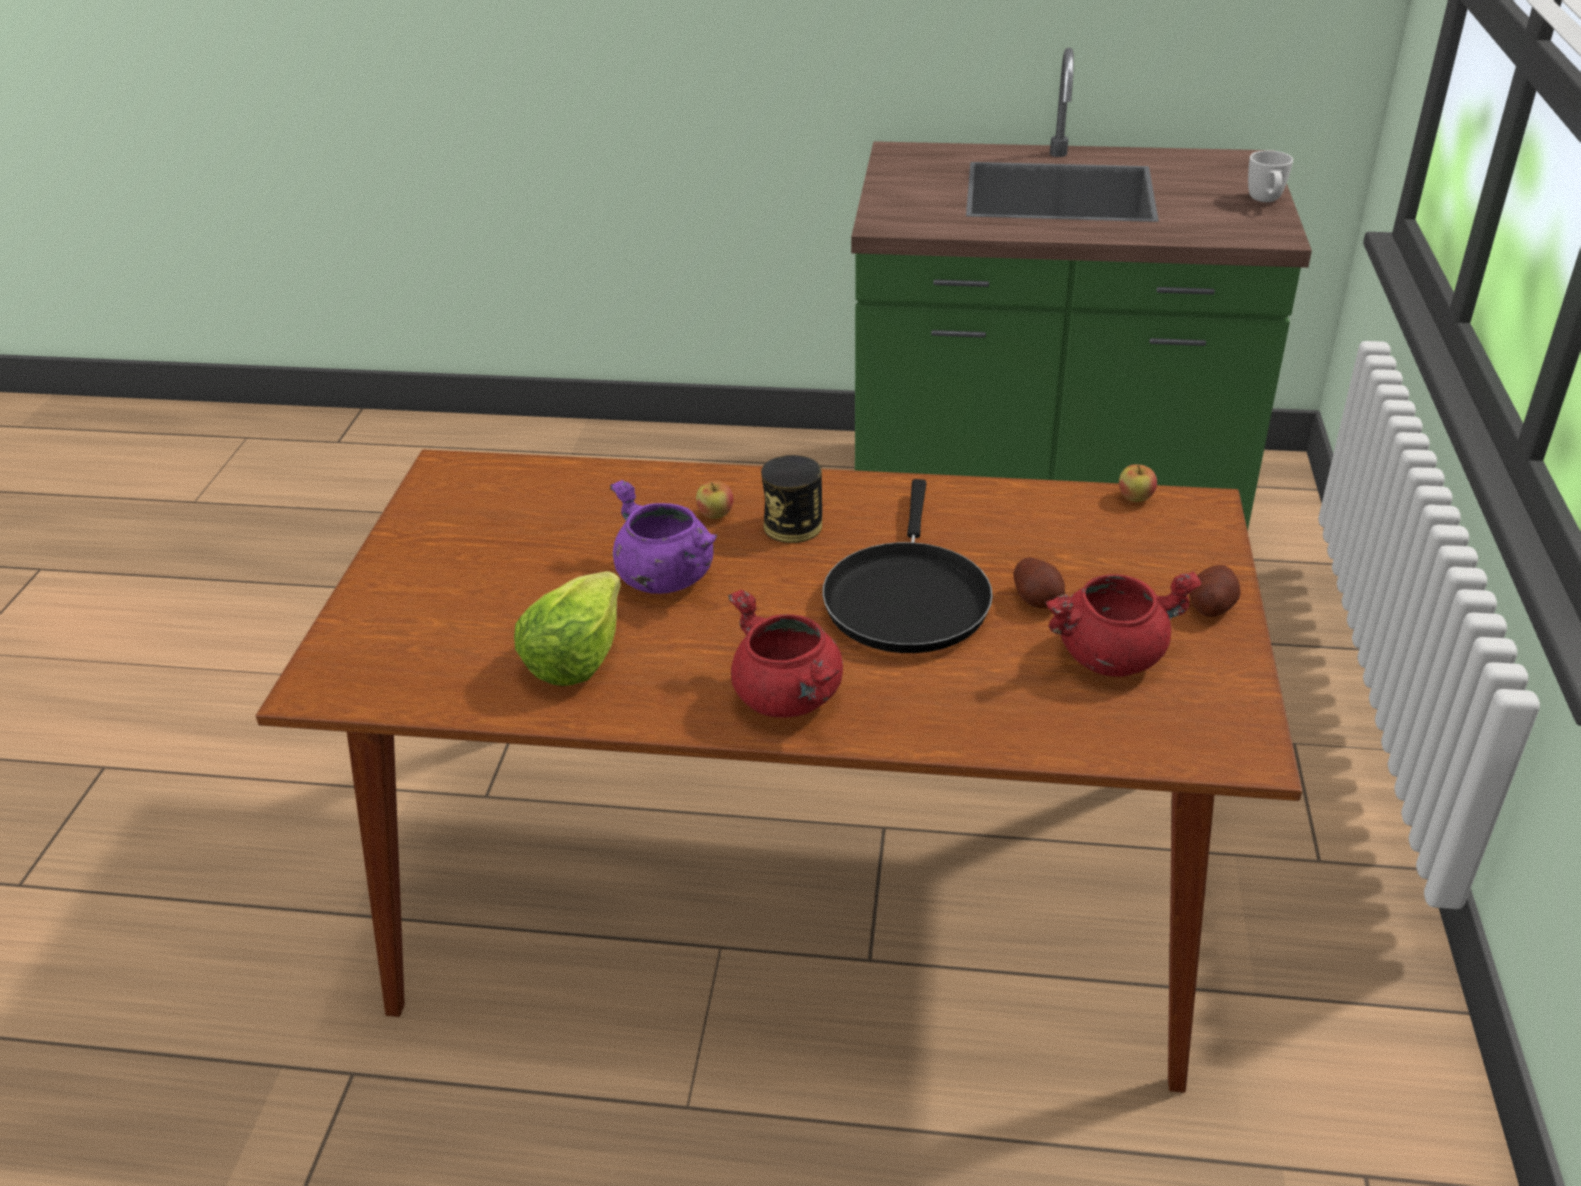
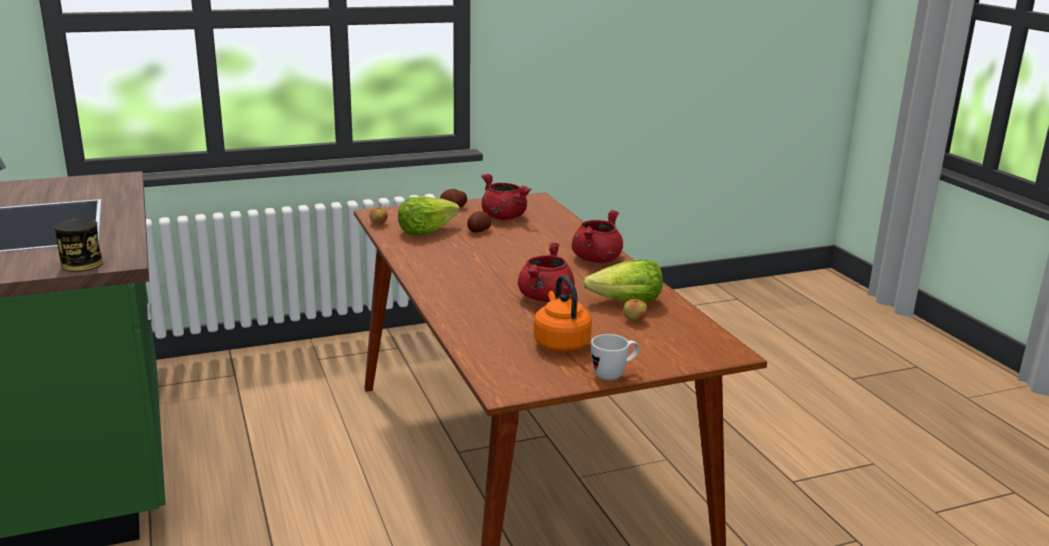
camera: 120 degrees left, 15 degrees down
(510, 543) = (560, 343): none -> orange kettle
(664, 578) = (545, 298): purple cooking pot -> red cooking pot
(715, 514) = (477, 299): apple -> apple (634, 320)
(793, 526) = (469, 281): can -> can (82, 264)
(907, 598) = (504, 251): black frying pan -> none
(1067, 539) = (426, 231): none -> lettuce
(1266, 202) = (63, 181): white mug -> white mug (614, 374)

